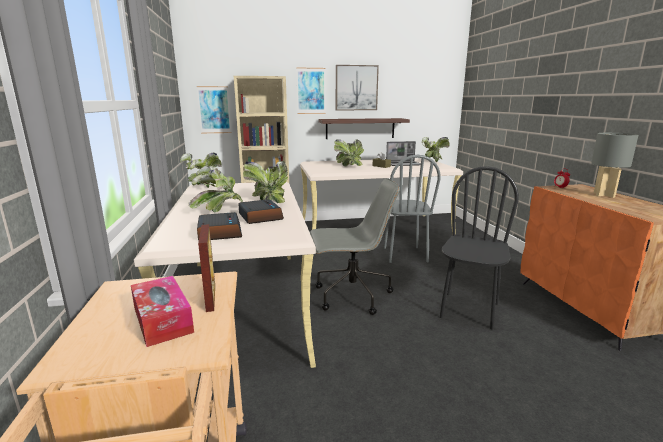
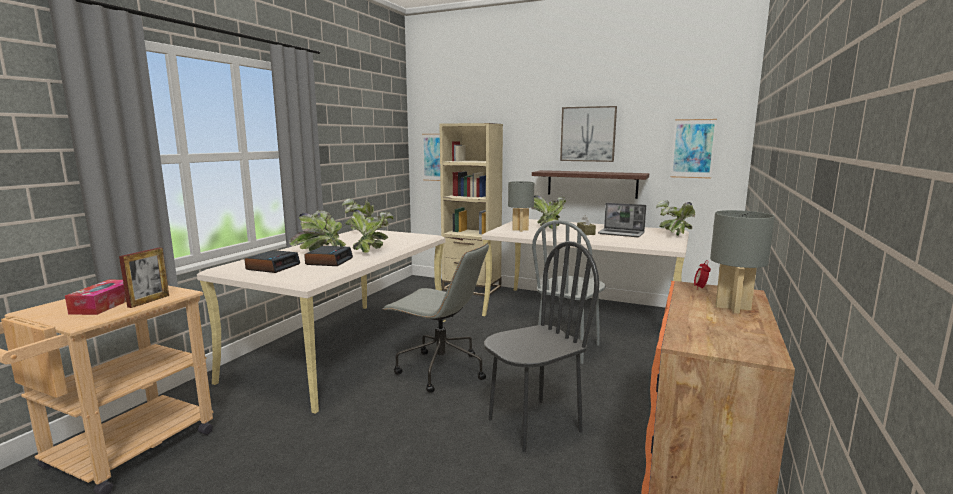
camera: 35 degrees right, 5 degrees down
(311, 91) = (533, 138): picture -> picture (693, 148)
(333, 169) = (520, 230): none -> grey table lamp

